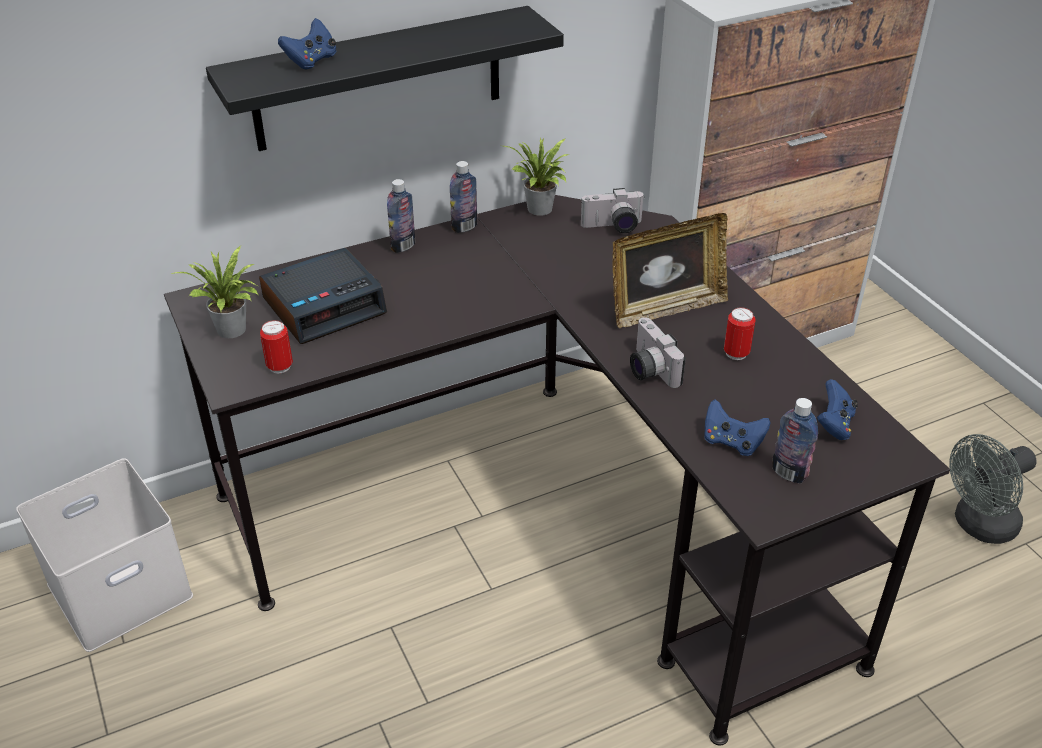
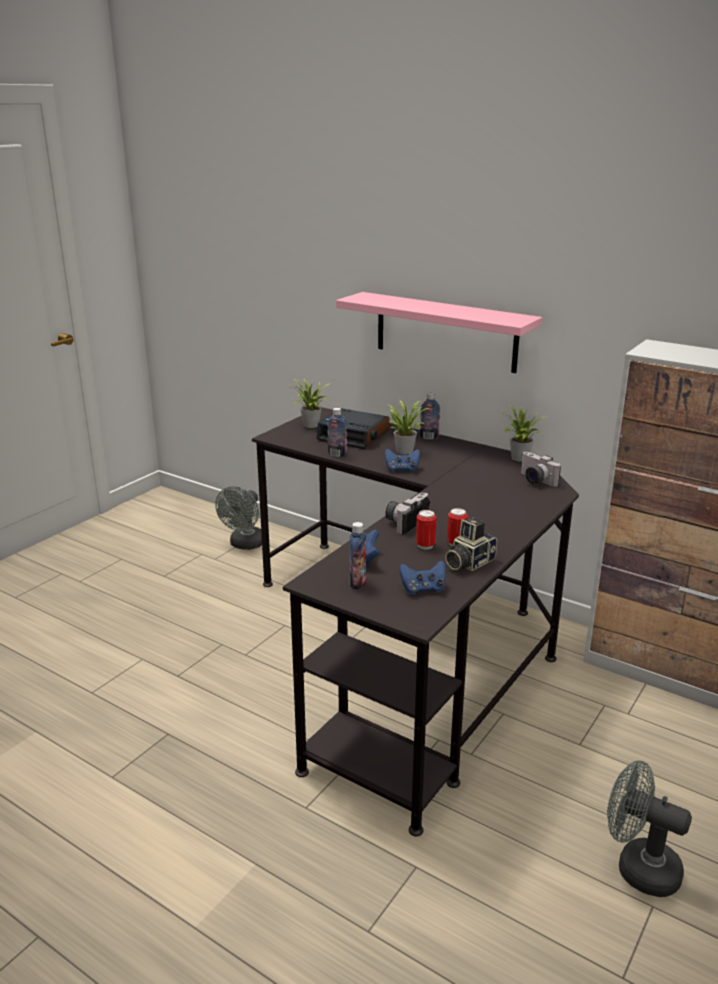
camera: 60 degrees right, 15 degrees down
(121, 587) = (245, 545): white storage box -> grey fan
(280, 366) = (296, 441): can -> can (425, 545)
(311, 61) = (397, 301): blue game controller -> blue game controller (402, 469)
(378, 79) = (445, 332): black shelf -> pink shelf
(424, 282) = (404, 450): none -> potted plant
(464, 227) = (470, 445): bottle -> bottle (337, 454)
(665, 308) = (472, 513): picture frame -> none
(788, 364) = (468, 562): none -> camera

